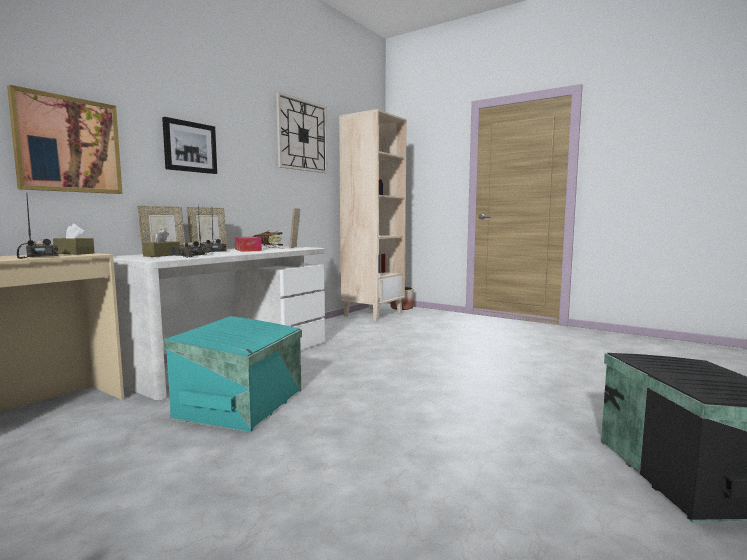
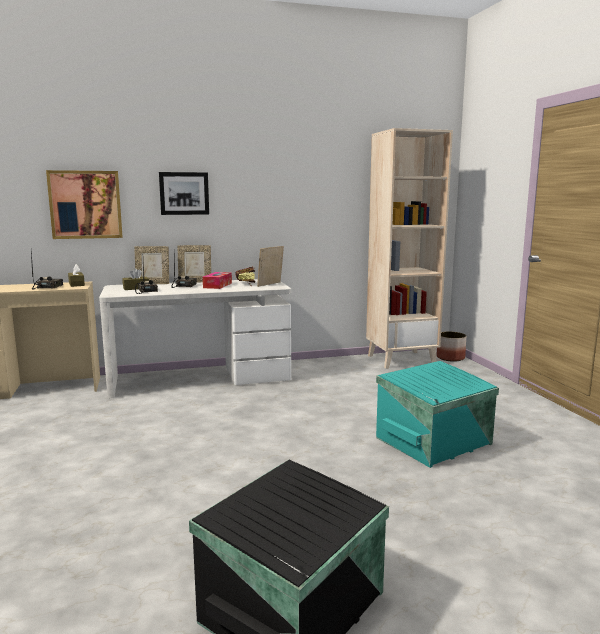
camera: 40 degrees right, 5 degrees up
(243, 403) = (141, 416): turquoise storage box -> turquoise storage box (435, 441)
(302, 135) = (317, 164): wall clock -> none

